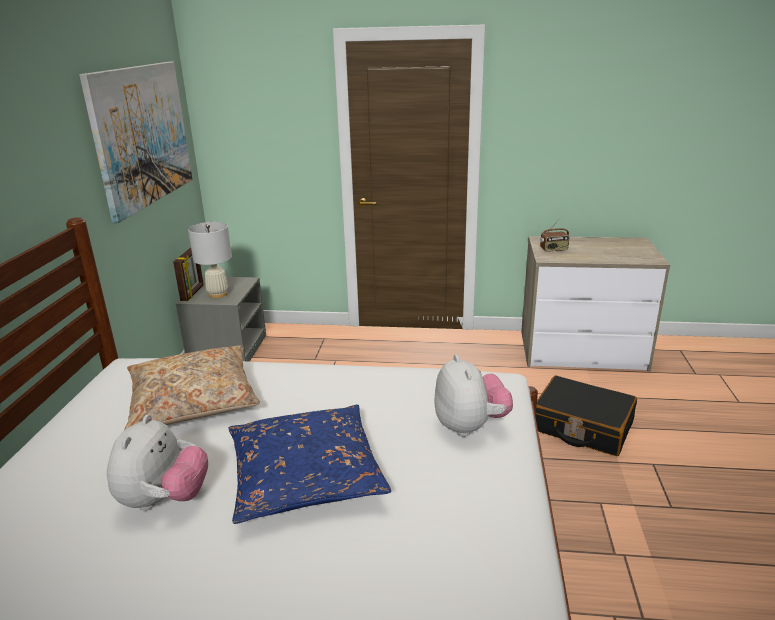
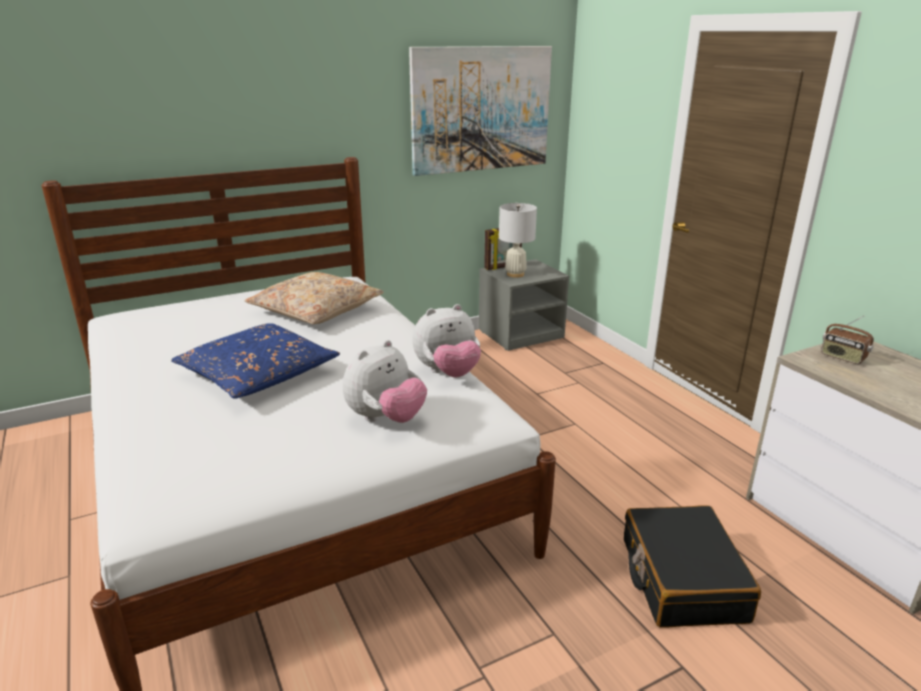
camera: 55 degrees right, 0 degrees up
(164, 500) = (202, 342): plush toy -> plush toy (447, 373)

